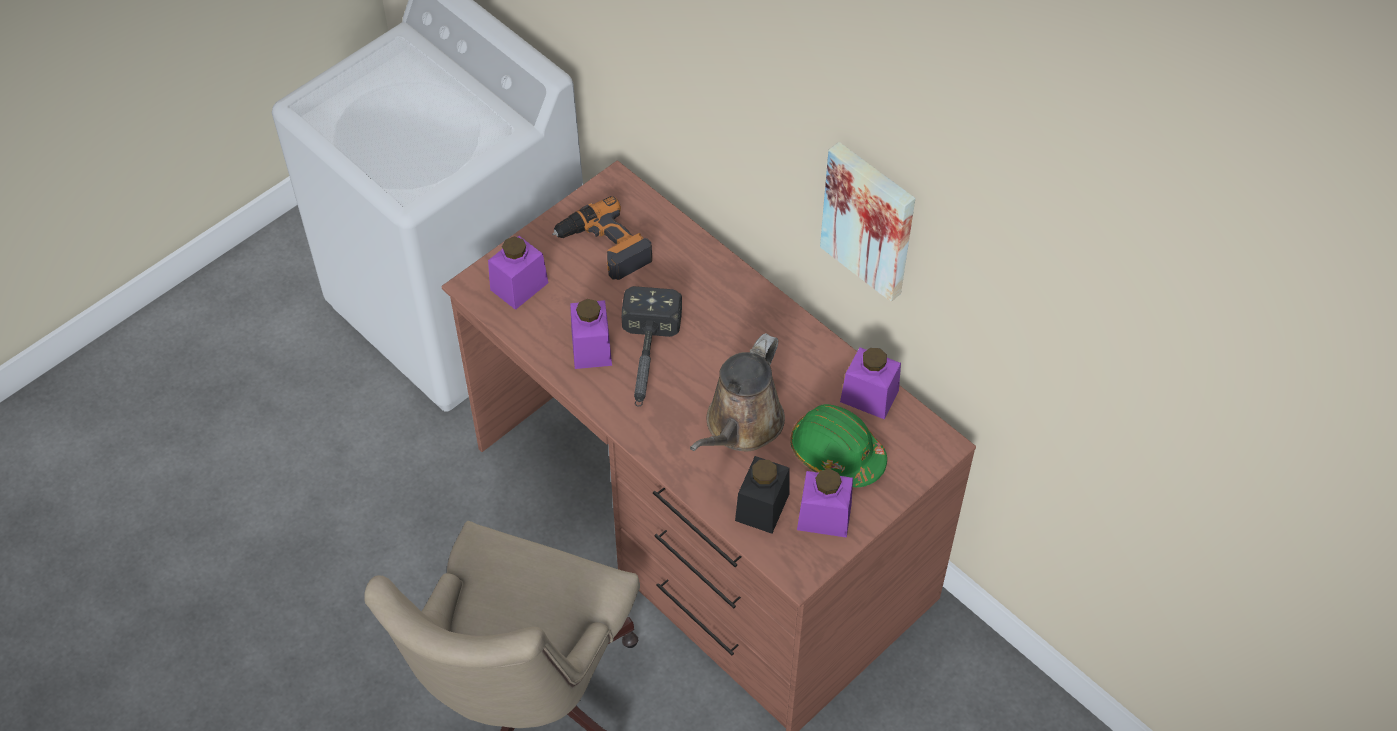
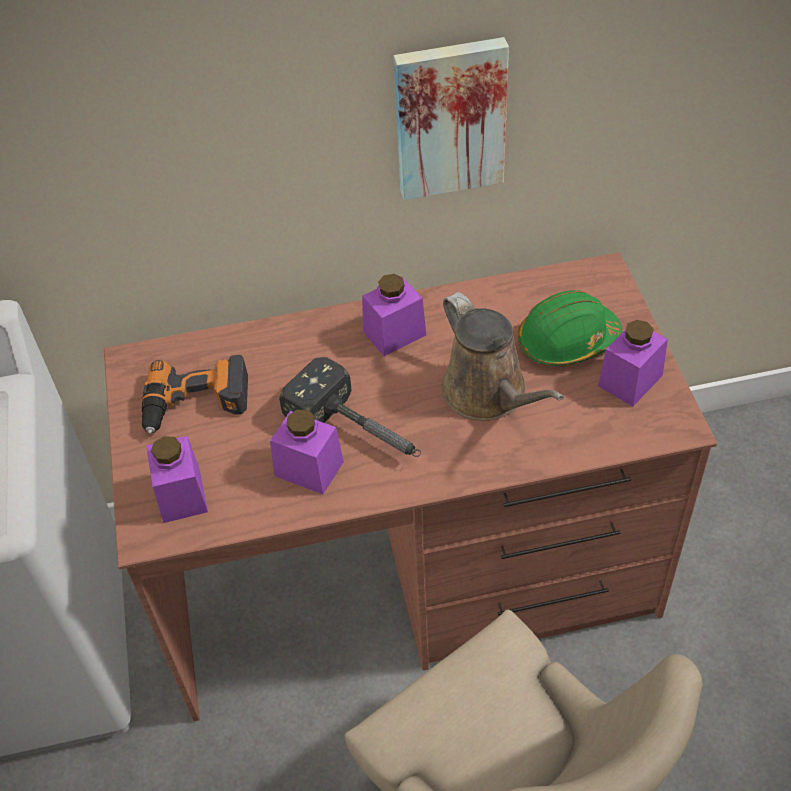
camera: 55 degrees left, 5 degrees down
(762, 507) = (591, 420): black jar -> none
(869, 396) = (521, 293): purple jar -> purple jar (394, 333)

